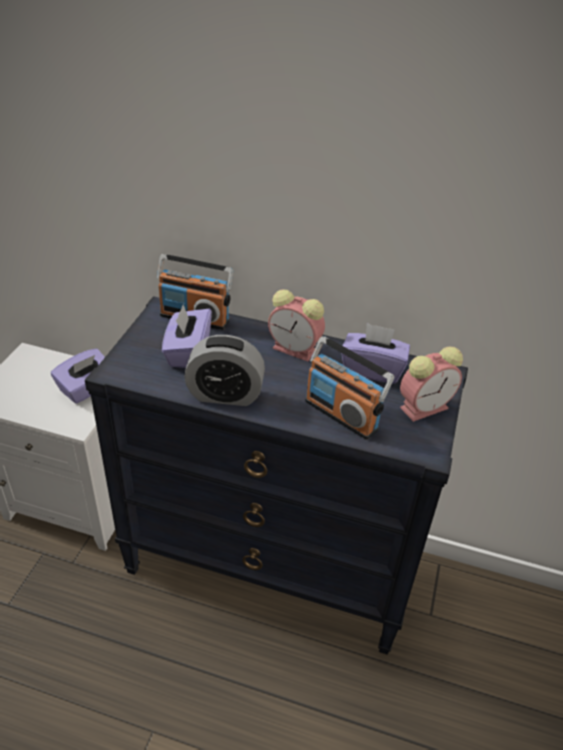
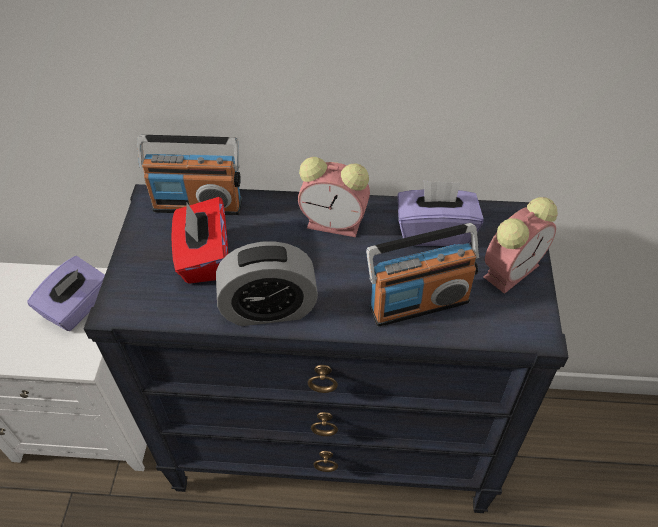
camera: 10 degrees left, 10 degrees up
(188, 352) = (204, 257): purple tissue box -> red tissue box
(341, 414) = (418, 303): radio -> radio turned 45 degrees counterclockwise

